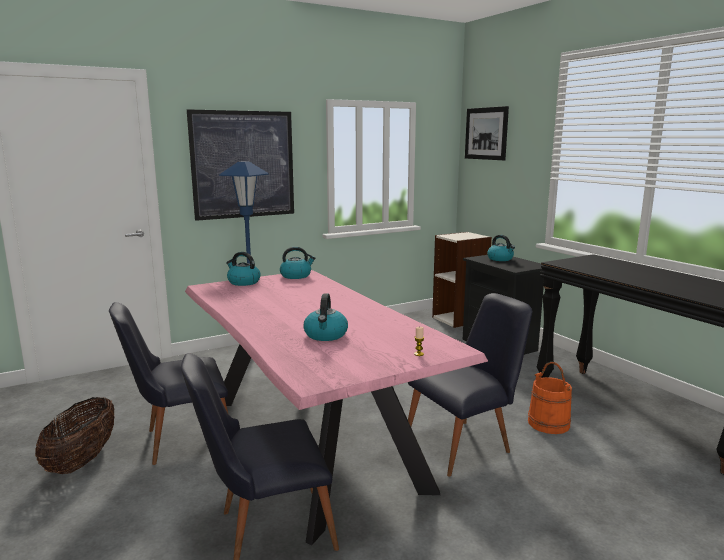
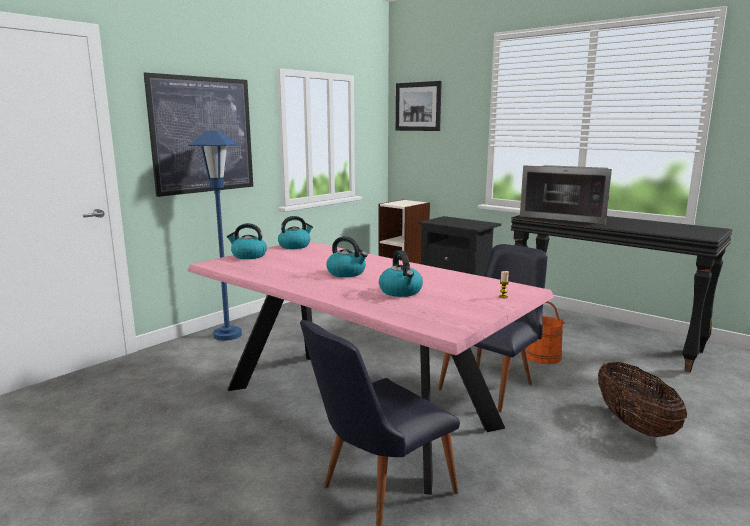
camera: 20 degrees left, 0 degrees up
(82, 460) = (118, 472): basket -> basket (634, 424)
(180, 440) = (218, 430): black chair -> none
(500, 259) = (451, 220): kettle -> kettle (347, 273)
(607, 266) = (566, 217): none -> microwave

